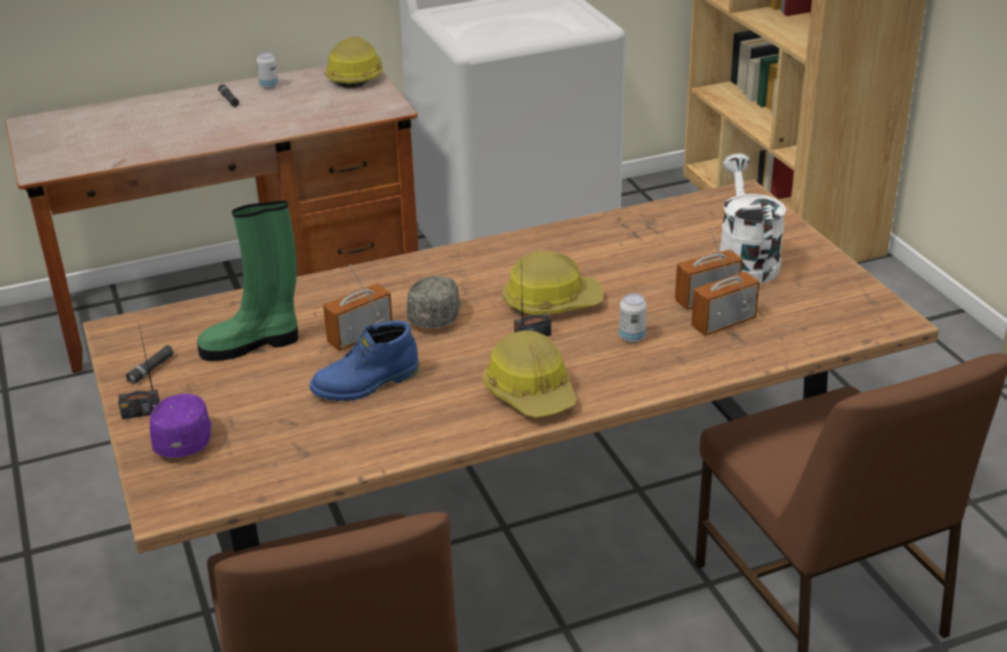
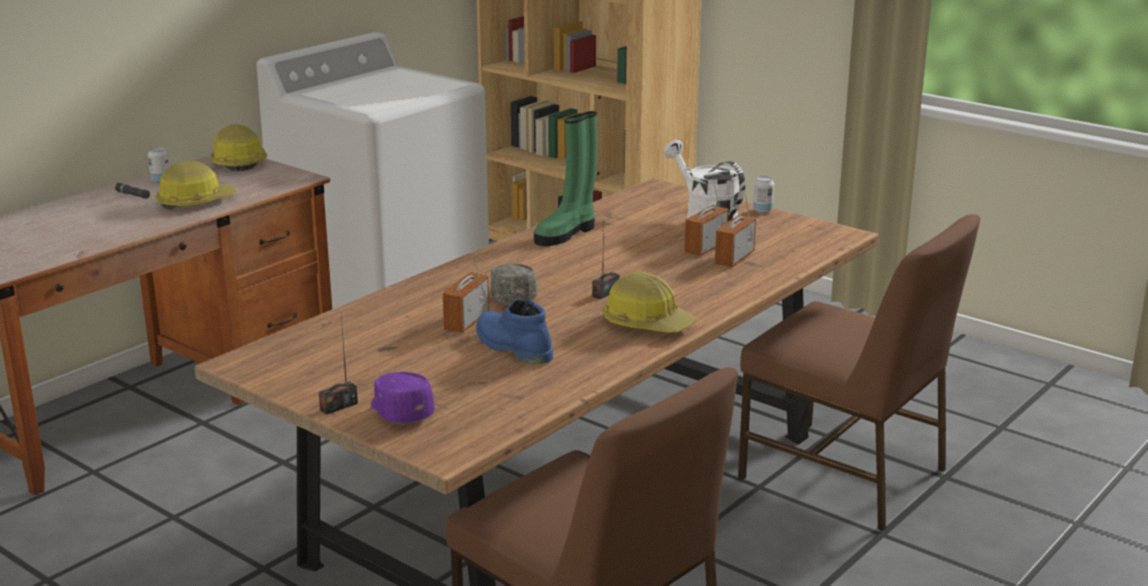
camera: 30 degrees left, 10 degrees down
(151, 369) = (308, 380): black flashlight -> none
(253, 344) = (380, 345): green boot -> green boot (566, 234)
(366, 384) = (512, 347): blue boot -> blue boot turned 105 degrees clockwise
(551, 302) = (593, 272): hard hat -> hard hat (195, 202)
(632, 337) = (680, 279): can -> can (762, 210)

